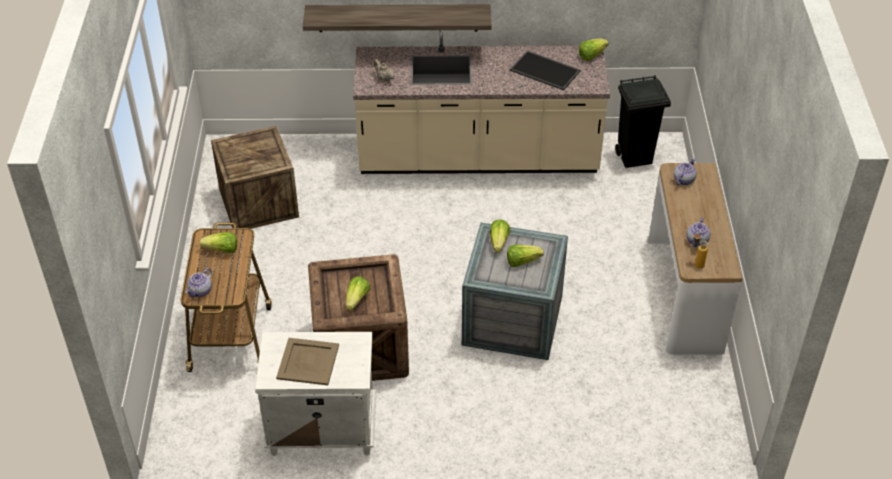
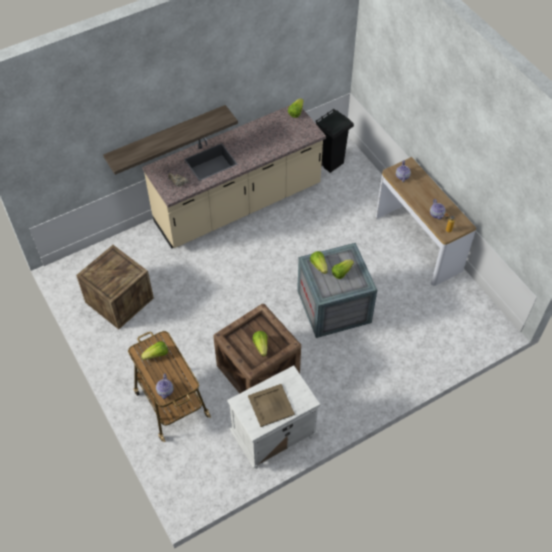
camera: 30 degrees left, 10 degrees up
(546, 70) = (276, 135): tray -> none

